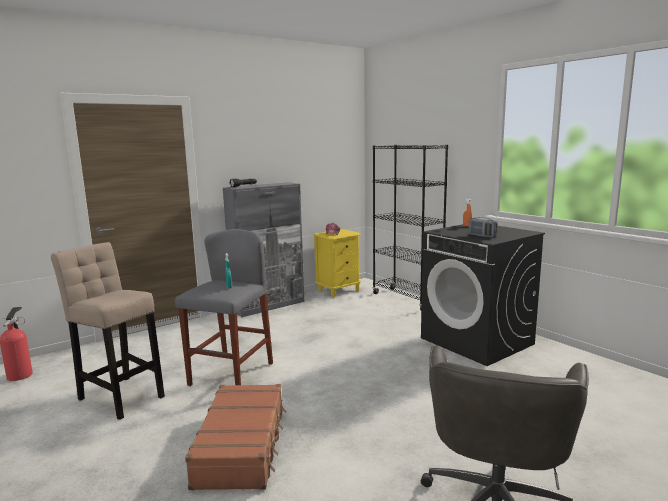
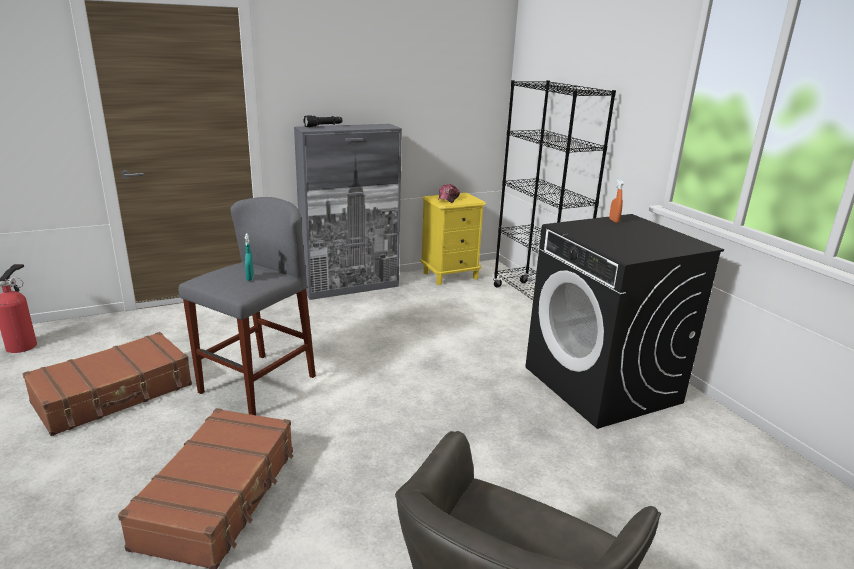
camera: 10 degrees right, 10 degrees up
(119, 396) = (114, 394): beige stool -> brown suitcase
(482, 236) = (621, 245): radio -> none

